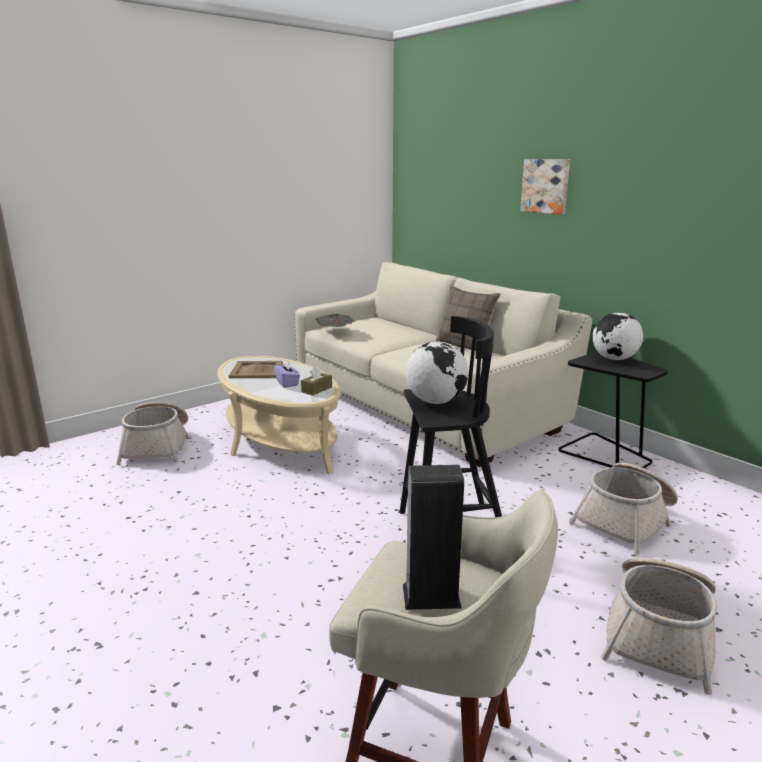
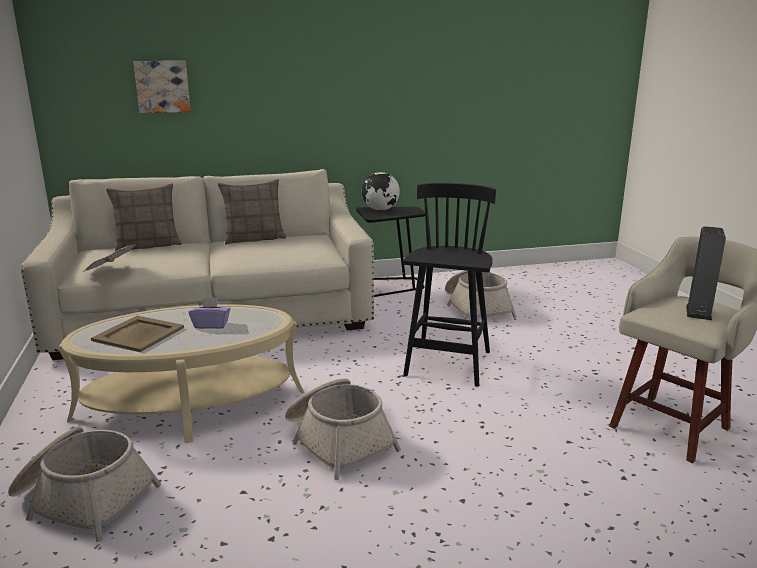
camera: 65 degrees left, 0 degrees up
(317, 389) = (253, 315): brown tissue box -> none
(400, 325) = (148, 246): none -> pillow
(435, 401) = (441, 256): globe -> none
(546, 186) = (272, 74): picture -> picture (162, 86)
(659, 633) = (588, 337): basket -> basket (338, 440)

